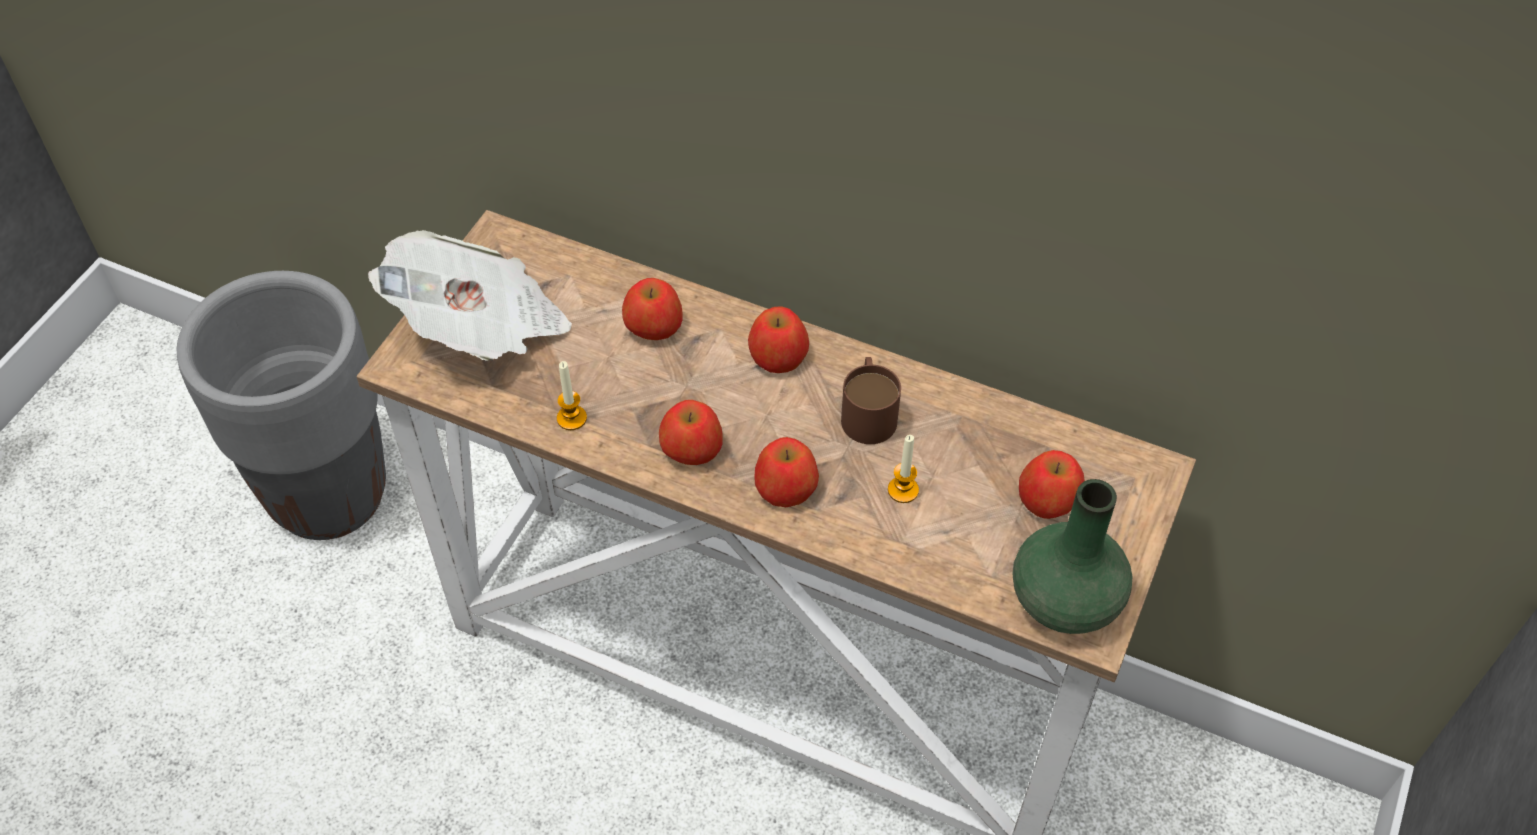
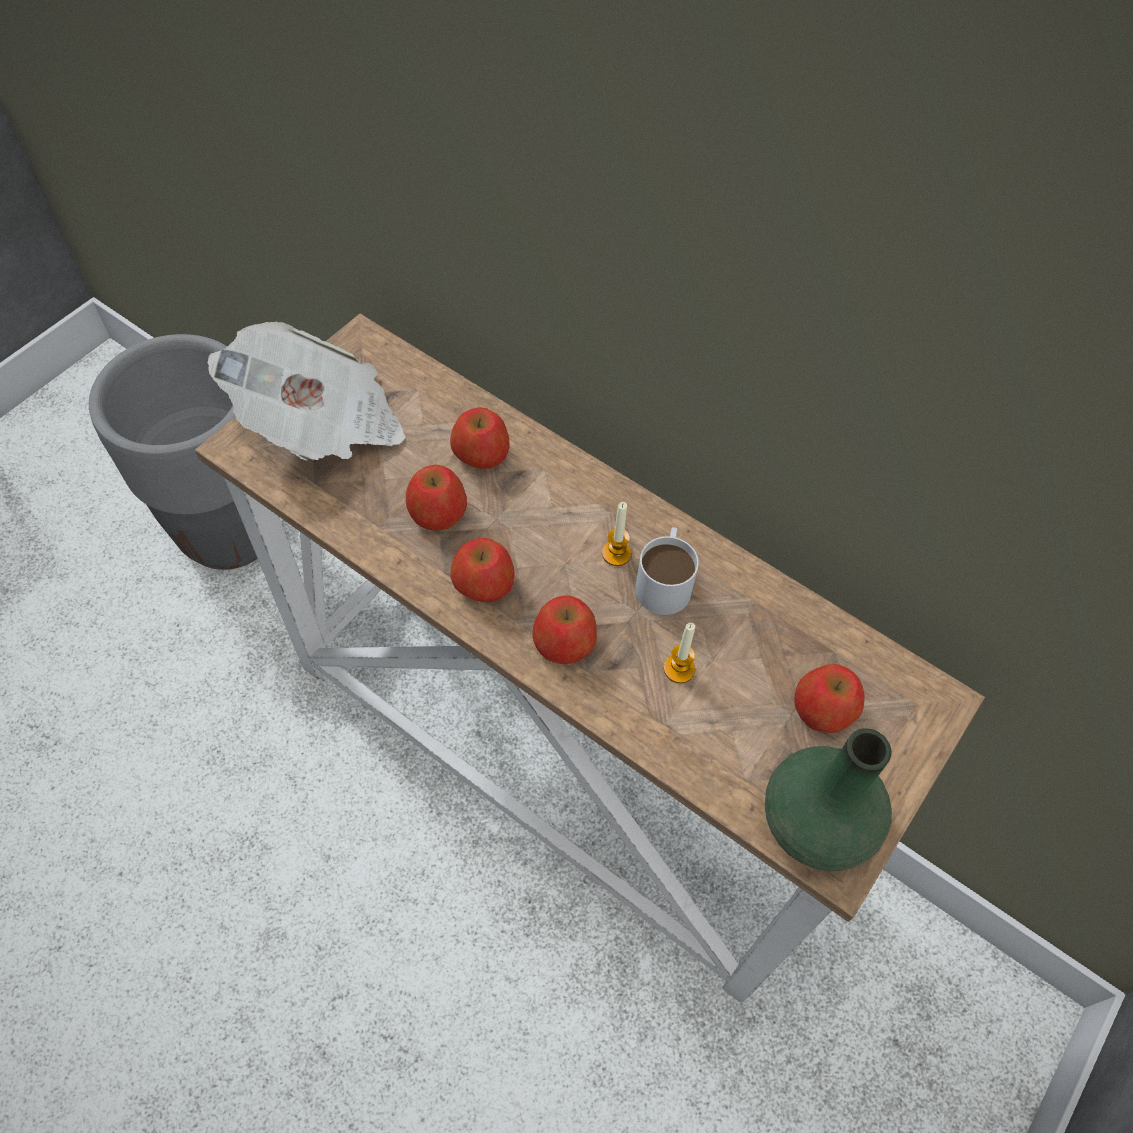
camera: 10 degrees right, 5 degrees up
(571, 418) = (379, 530): candle -> candle (616, 553)
(778, 355) = (592, 506): apple -> apple (438, 511)
(868, 411) = (665, 580): brown mug -> white mug

